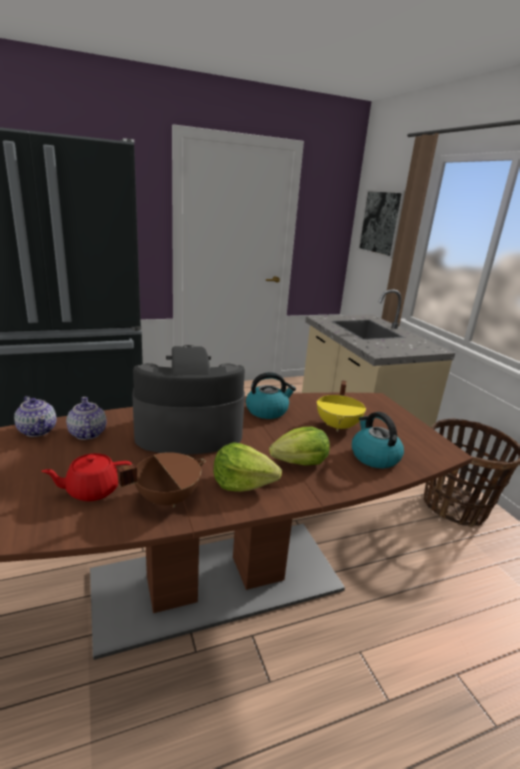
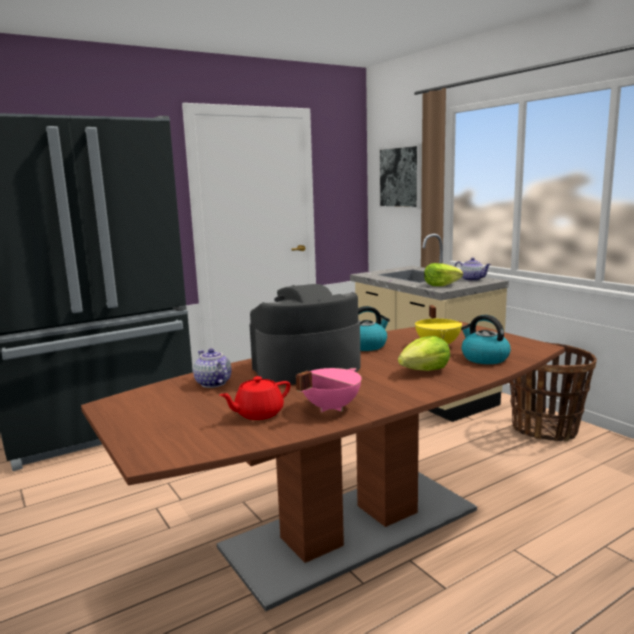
camera: 10 degrees left, 10 degrees down
(37, 430) = (162, 388): teapot -> teapot (471, 279)
(166, 498) = (330, 407): brown cooking pot -> pink cooking pot
(243, 482) = (387, 389): lettuce -> lettuce (440, 285)

